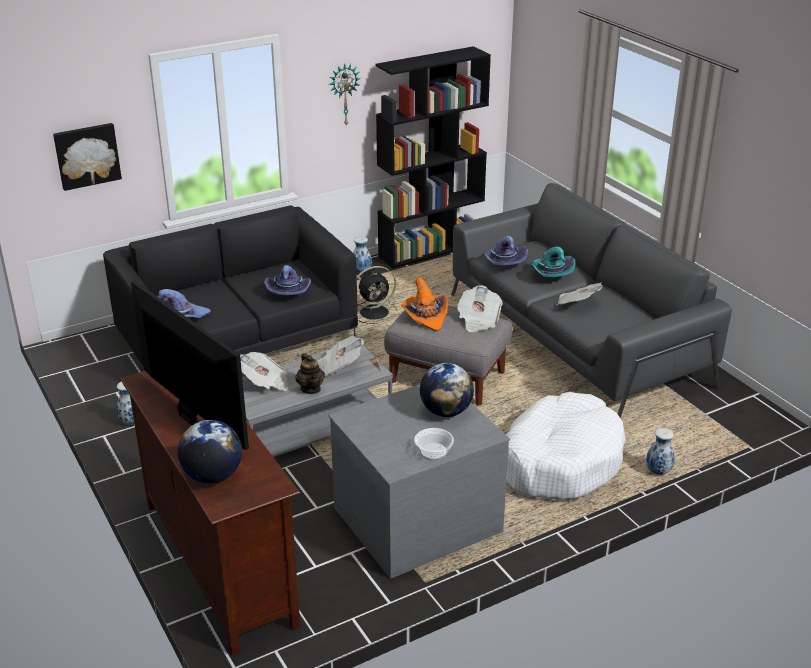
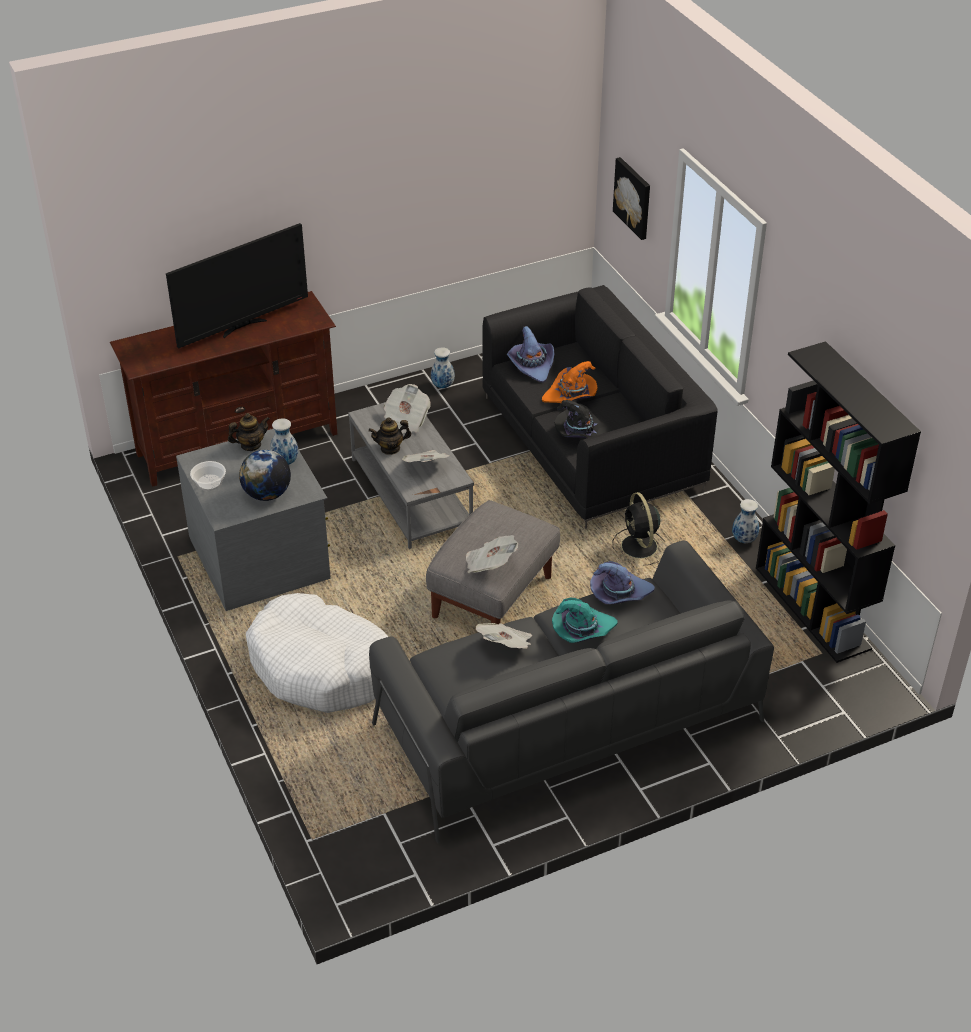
camera: 95 degrees right, 10 degrees up
(212, 476) = (162, 339): globe -> none
(288, 291) = (580, 432): purple hat -> black hat
(344, 94) = (801, 346): wall clock -> none
(365, 431) = (250, 445): none -> teapot
(425, 316) = (504, 524): orange hat -> orange hat (571, 395)
(657, 471) = (286, 743): vase -> vase (285, 462)

